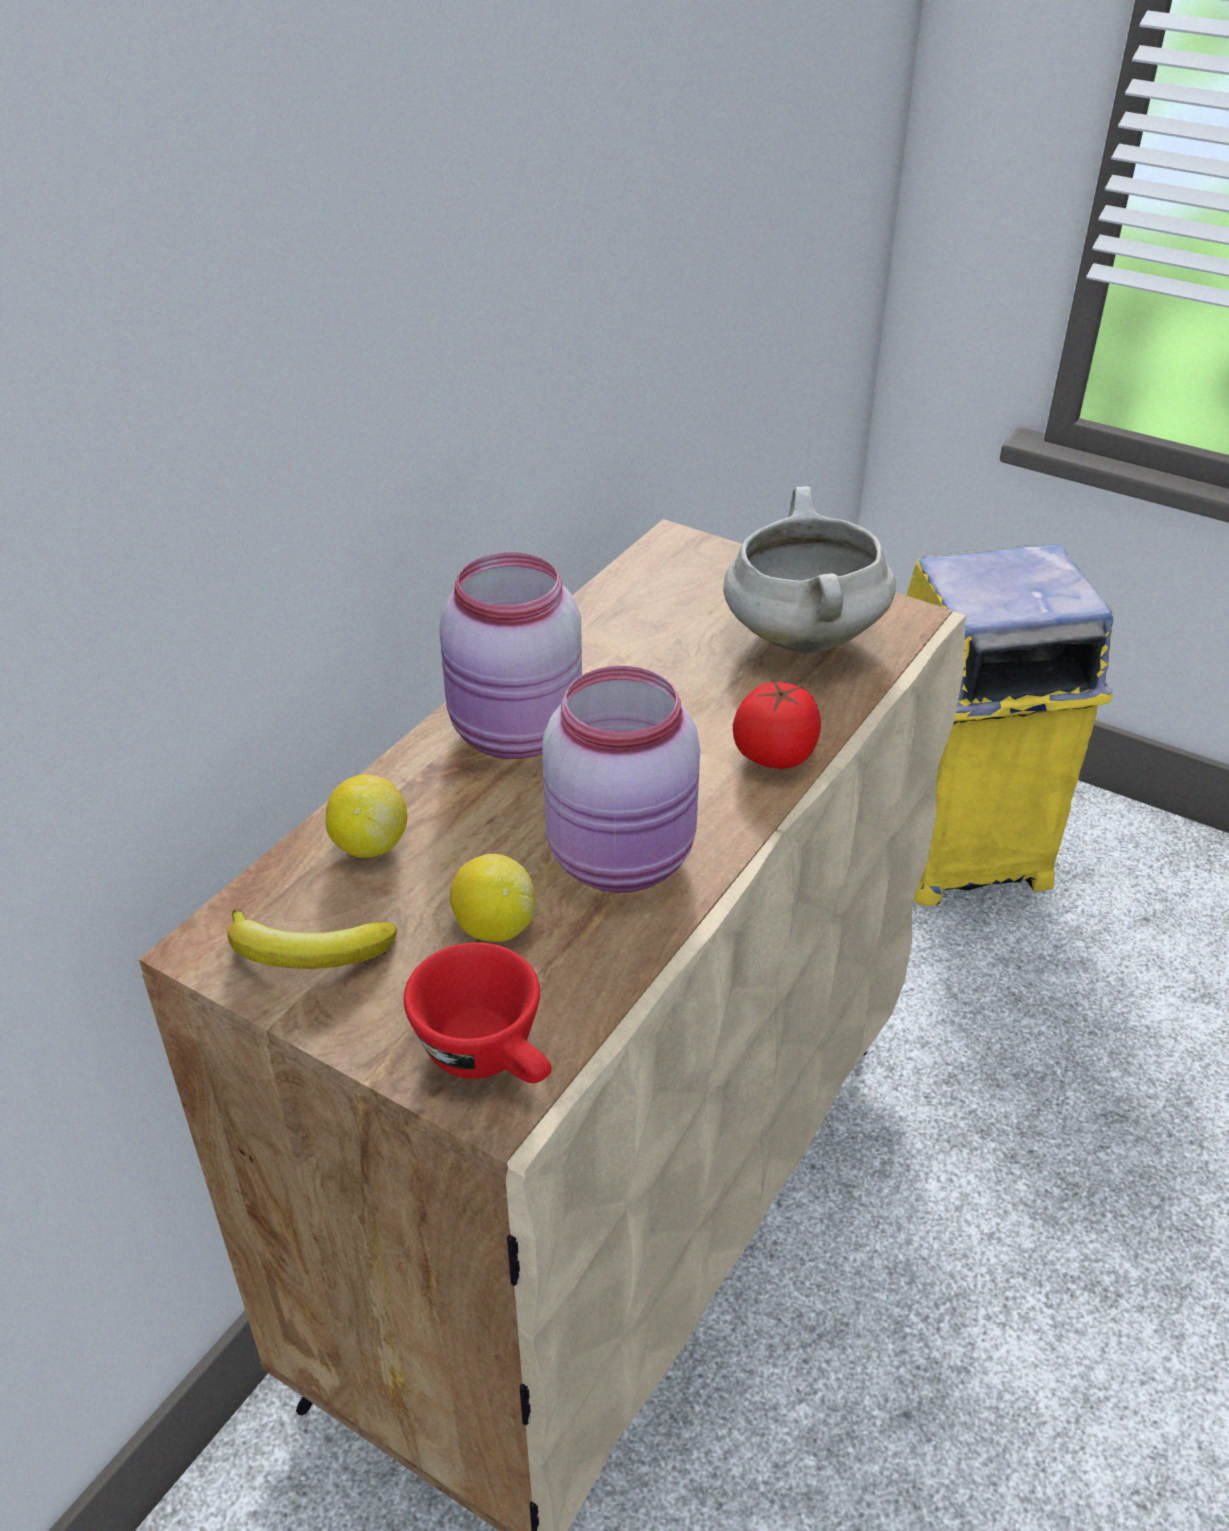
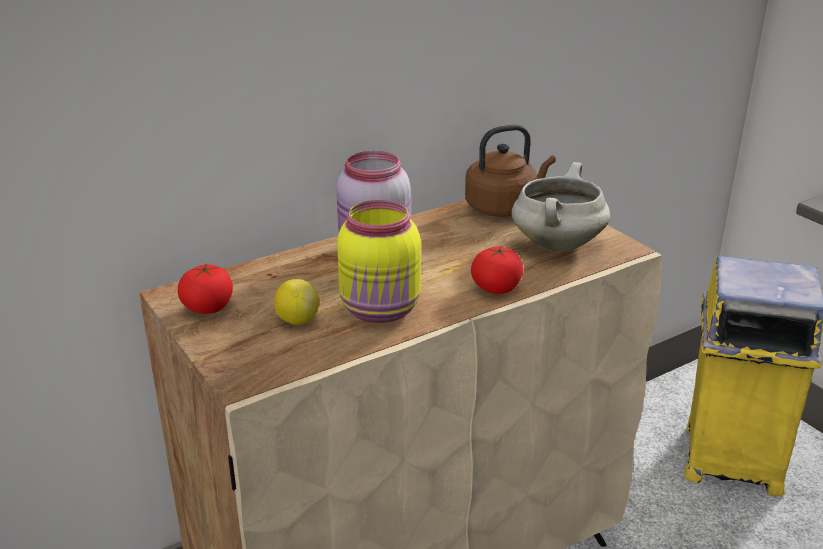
camera: 25 degrees right, 10 degrees down
(307, 953) = (208, 308): banana -> tomato
(369, 844) = (269, 276): lemon -> none
(491, 1057) = (252, 366): red cup -> none
(625, 859) = (381, 310): pink jar -> yellow jar
(665, 582) = (504, 207): none -> brown kettle

